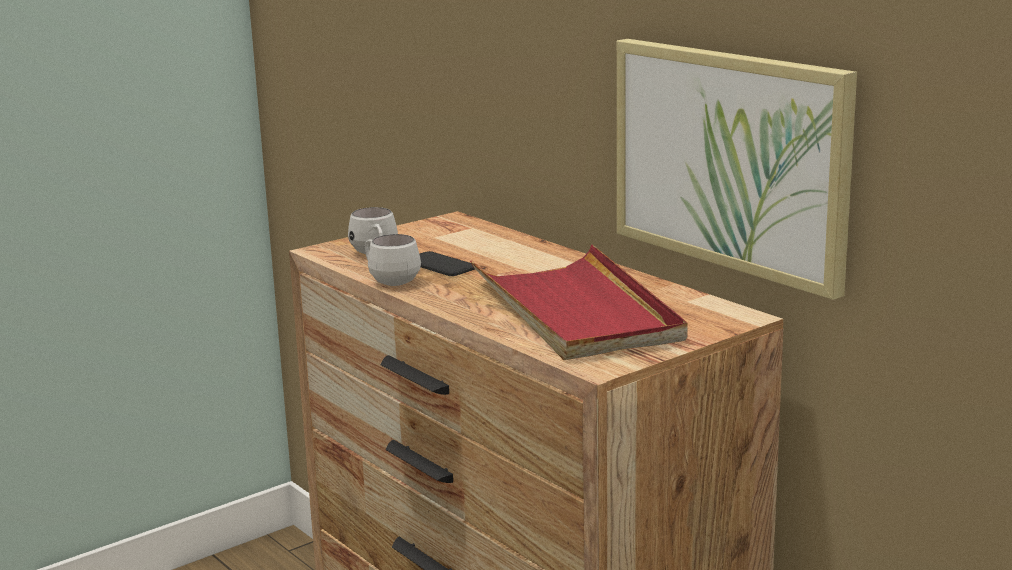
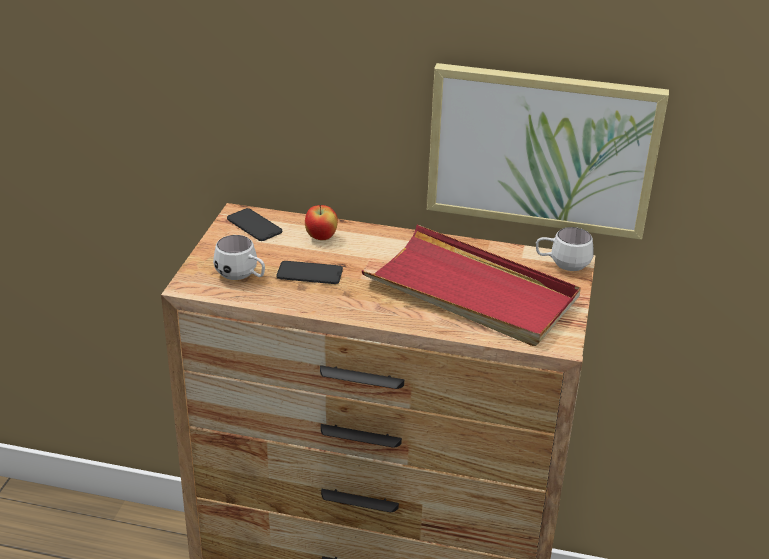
camera: 40 degrees left, 15 degrees up
(389, 280) = (297, 304): white mug -> white mug (562, 264)
(452, 228) = (254, 225): none -> phone
(499, 246) = (321, 237): none -> apple

